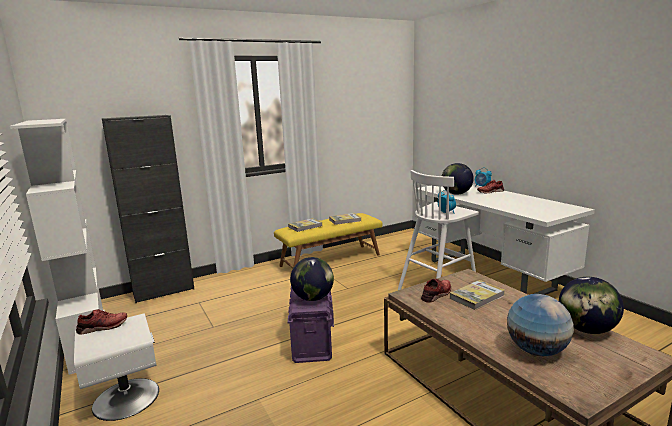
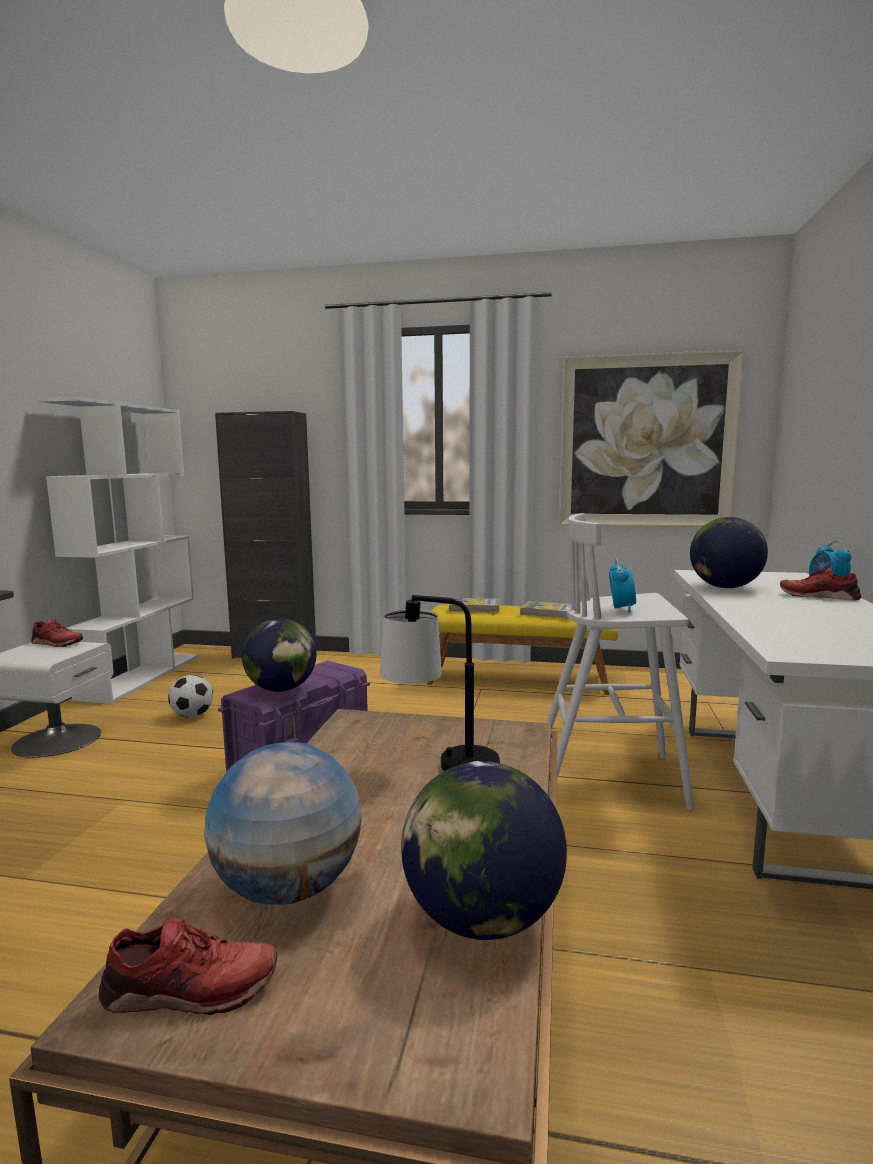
camera: 40 degrees right, 5 degrees down
(192, 344) = (192, 716): none -> football
(364, 122) = (646, 442): none -> picture
(436, 294) = (391, 736): red shoe -> red shoe (189, 990)
(477, 297) = (441, 765): book -> table lamp

